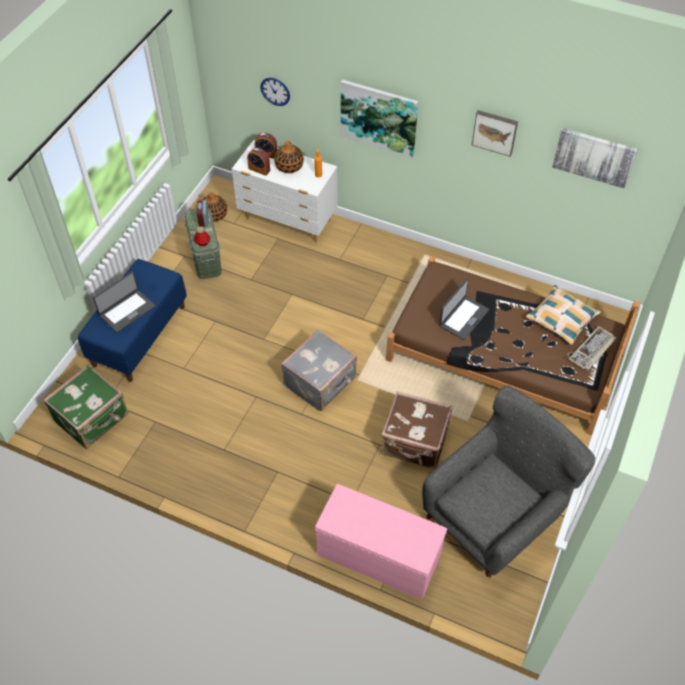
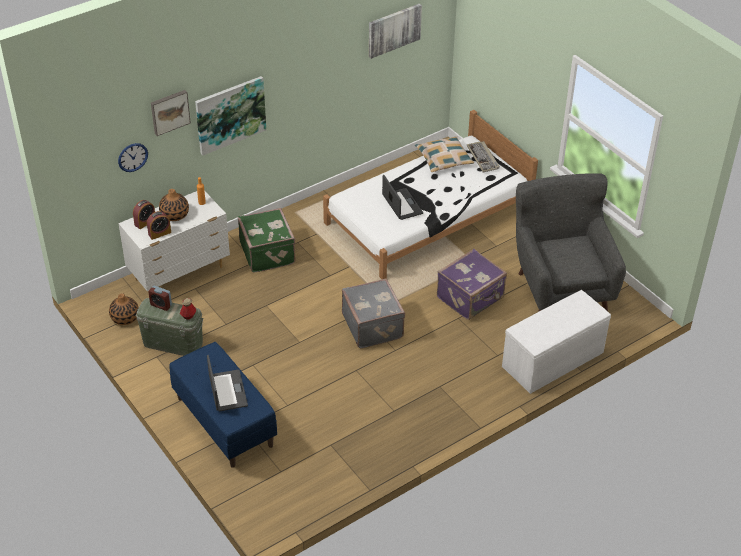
camera: 60 degrees left, 10 degrees down
(93, 418) = (293, 487): green suitcase -> green suitcase (268, 253)
(377, 555) = (552, 360): pink bench -> white bench
(415, 443) = (471, 298): brown suitcase -> purple suitcase
(495, 132) = (323, 60): picture -> picture (169, 111)
(504, 353) = (428, 215): brown bed -> white bed

